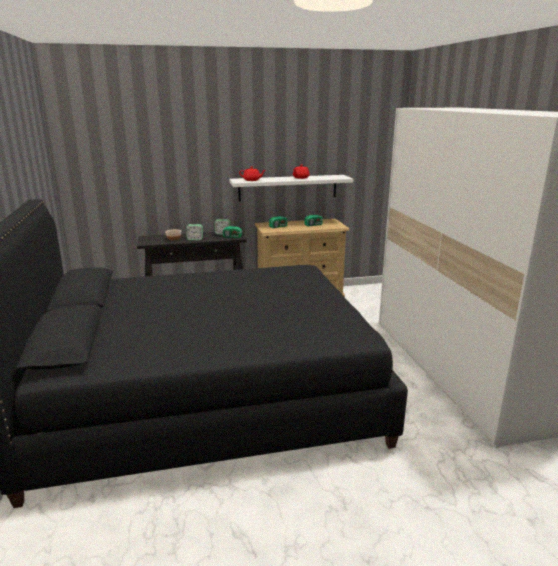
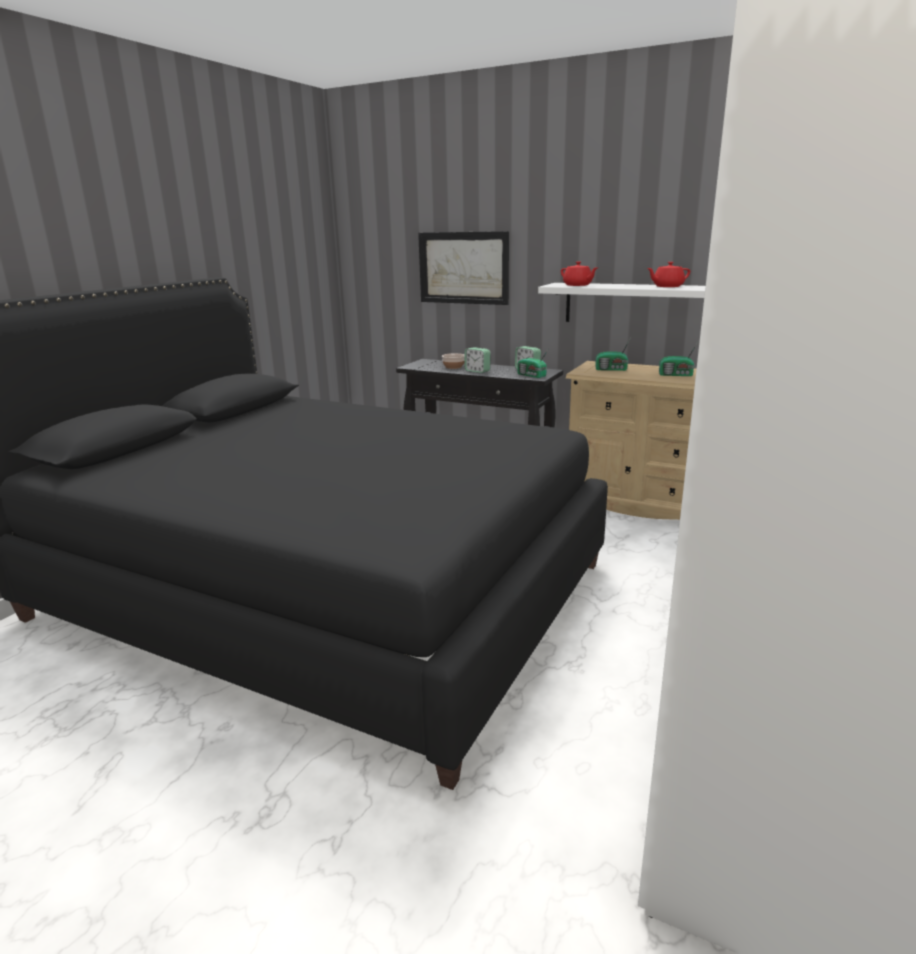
camera: 40 degrees right, 0 degrees up
(165, 172) = (463, 268): none -> picture

